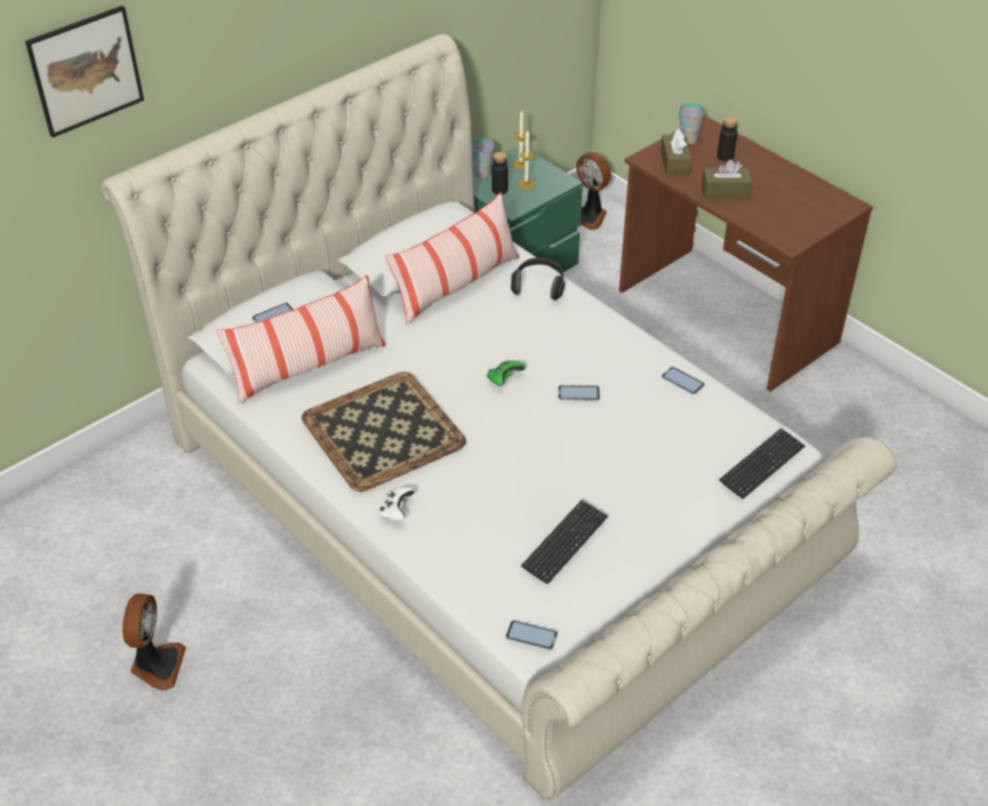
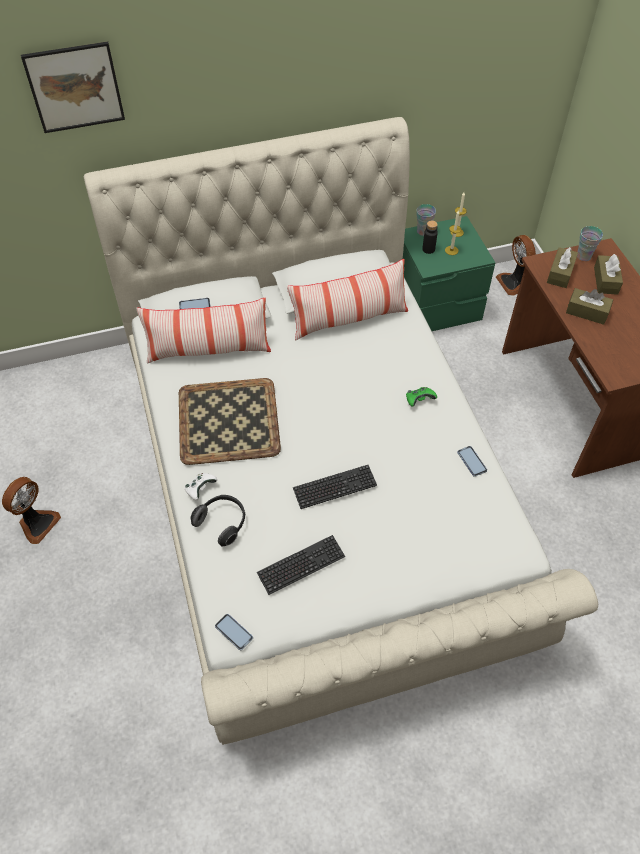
camera: 25 degrees right, 10 degrees up
(504, 379) = (338, 410): green game controller -> green game controller (419, 400)
(539, 286) = (408, 341): headphones -> headphones (222, 523)
(578, 394) = (385, 443): phone -> none
(725, 156) = (605, 280): black bottle -> brown tissue box
(762, 465) = (492, 559): keyboard -> keyboard (335, 487)

